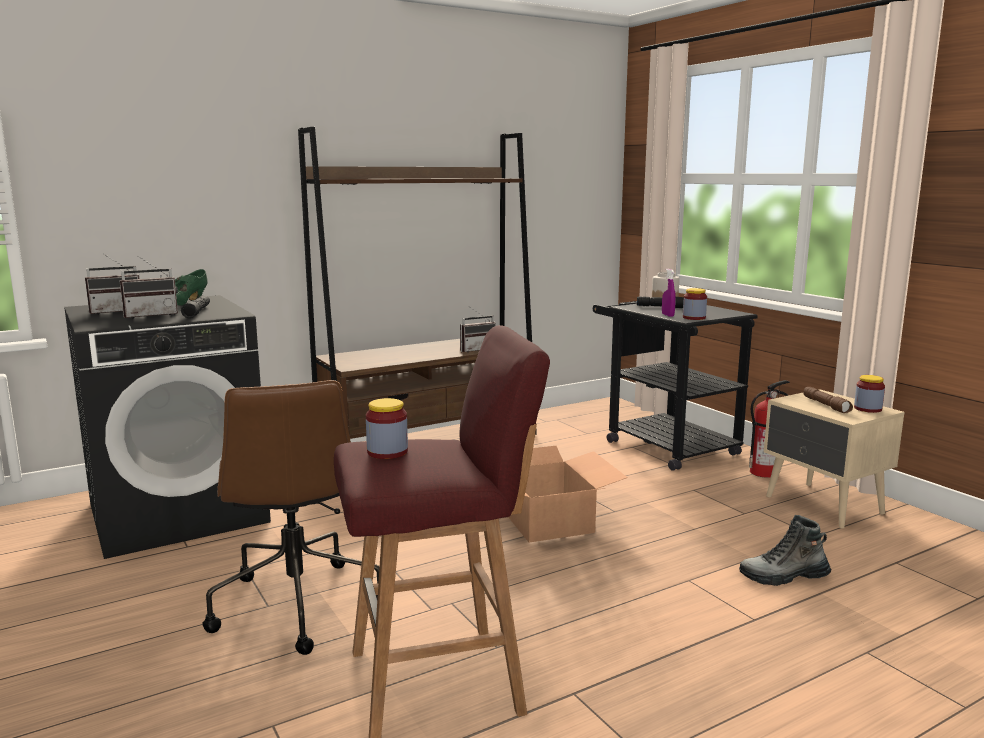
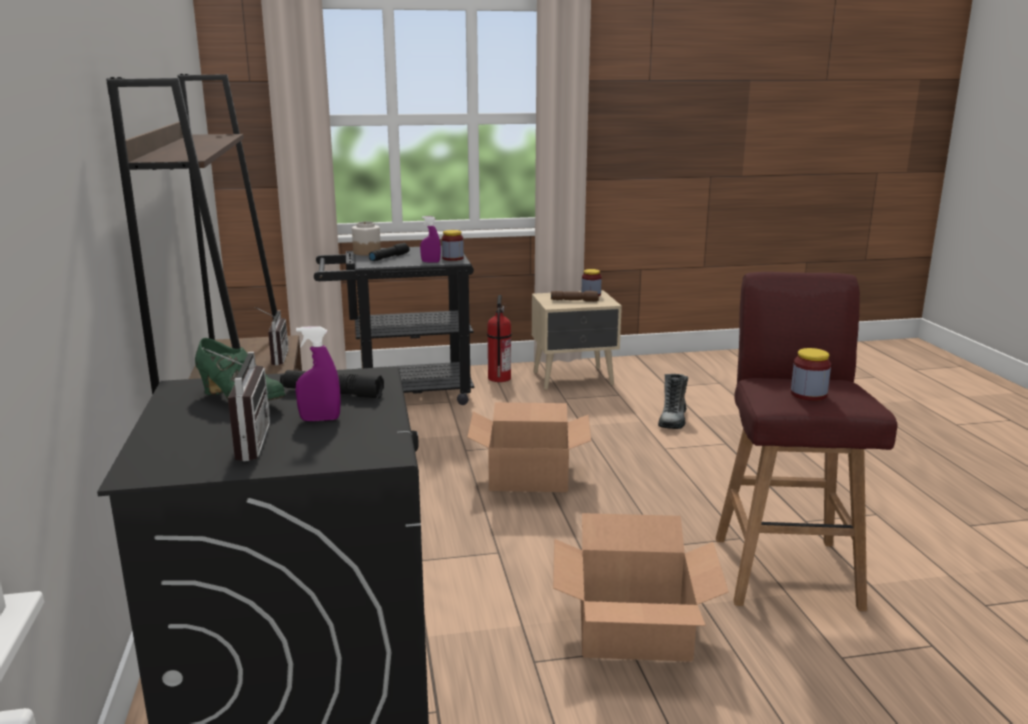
camera: 70 degrees left, 5 degrees up
(151, 315) = (320, 419): radio -> purple spray bottle
(296, 604) = (634, 630): brown office chair -> cardboard box

